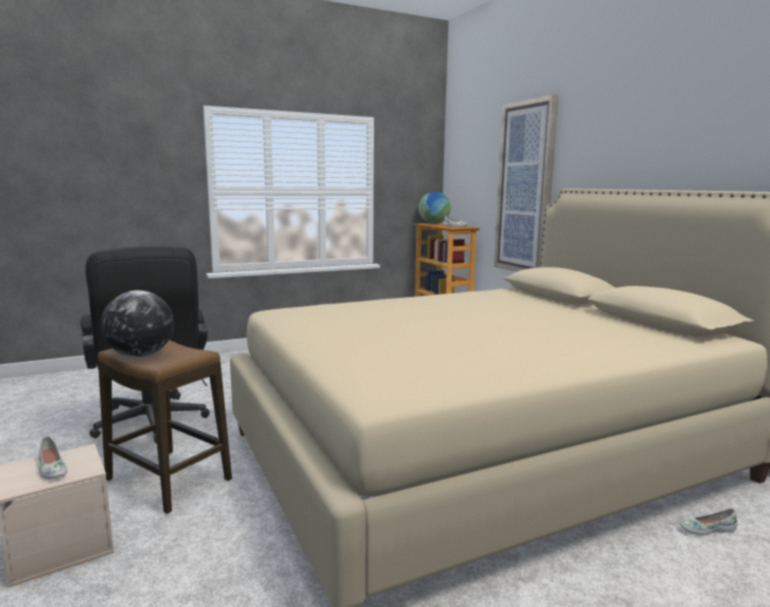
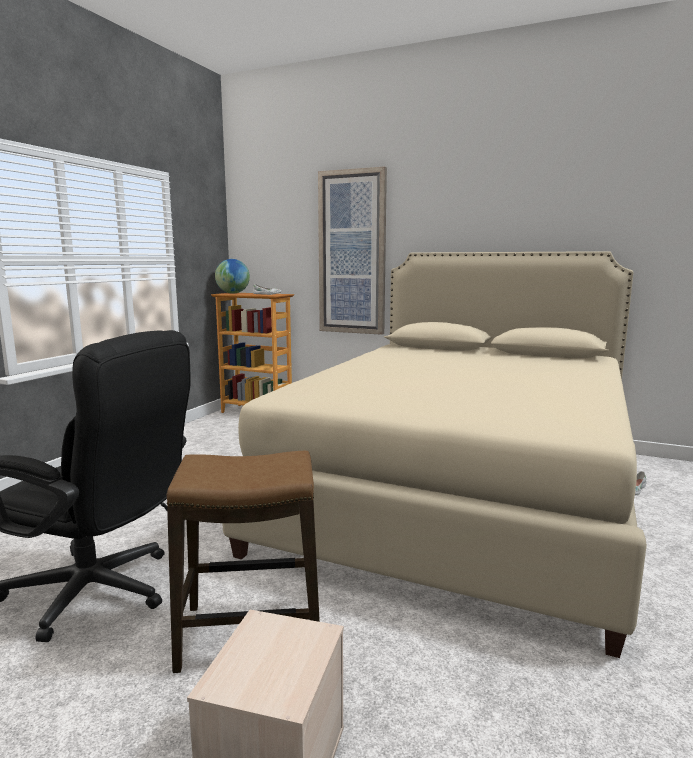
camera: 40 degrees left, 0 degrees up
(51, 468) = (272, 656): white shoe -> none
(141, 355) = (236, 476): globe -> none

